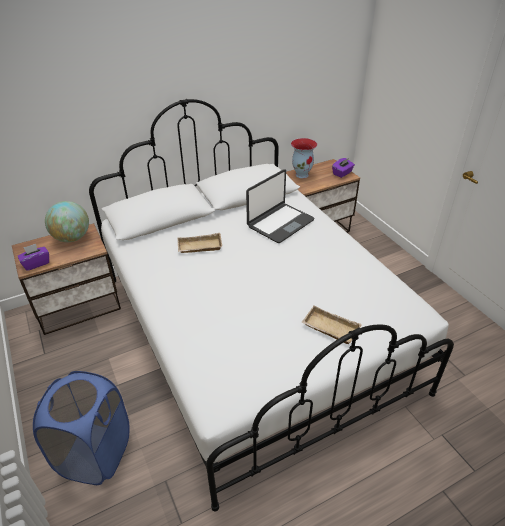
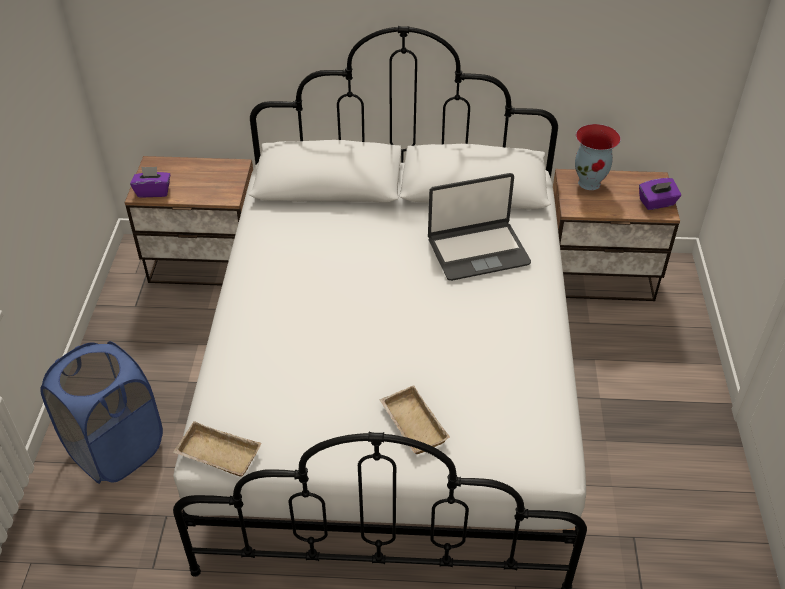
camera: 30 degrees right, 5 degrees up
(72, 238) = (213, 171): globe -> none
(199, 247) = (343, 245): beige tray -> beige tray (216, 455)

